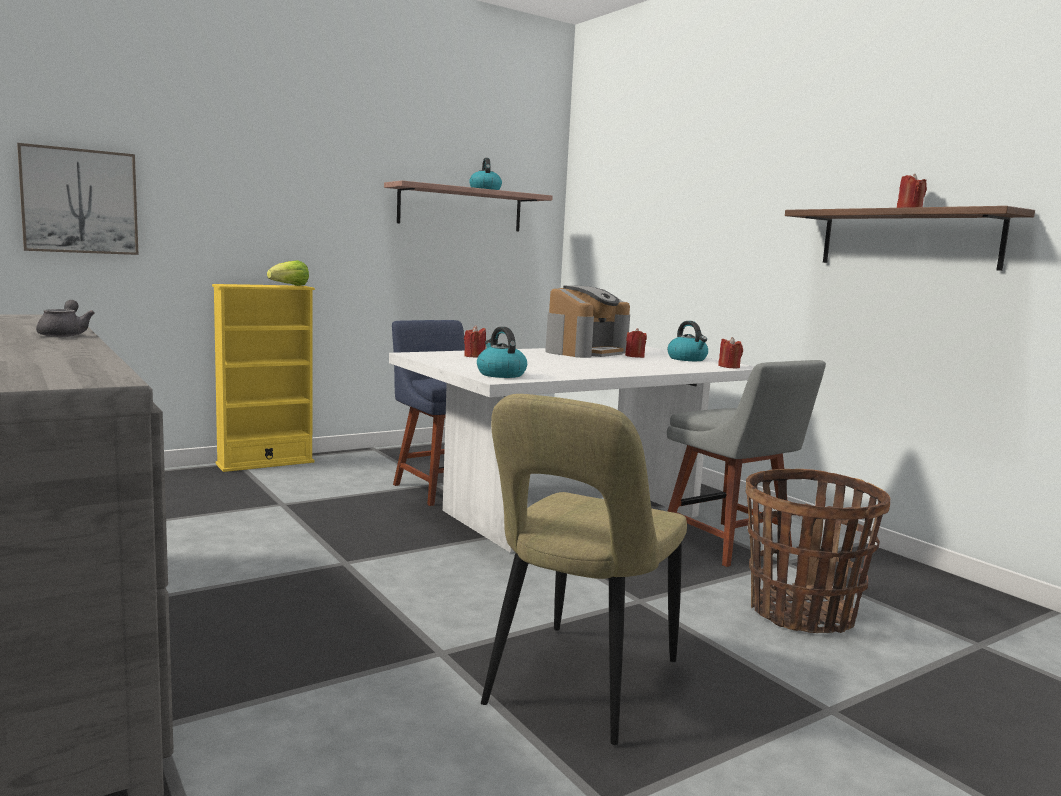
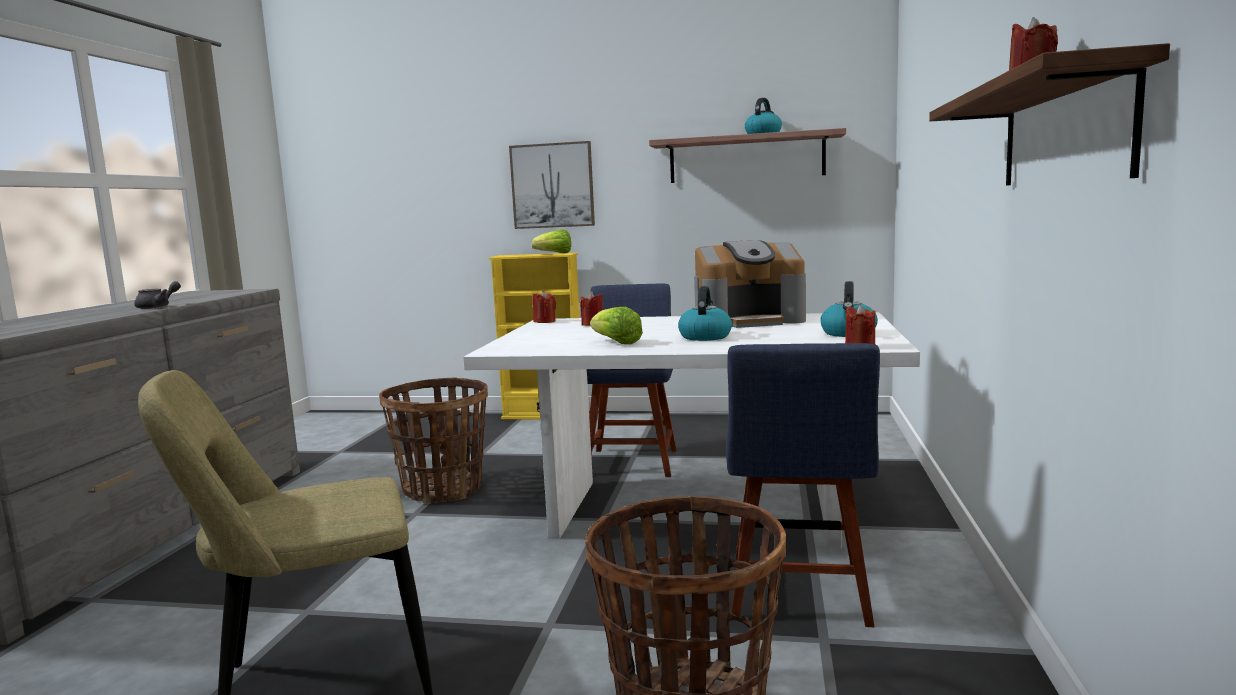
camera: 45 degrees right, 0 degrees up
(80, 201) = (404, 196): picture -> picture (552, 185)
(321, 539) = (443, 489): none -> basket
(500, 374) = (521, 346): kettle -> kettle (705, 336)
(566, 369) = (616, 342): none -> lettuce
(634, 356) = (786, 328): red candle -> red candle (544, 321)
(730, 545) = (798, 596): grey chair -> blue chair

